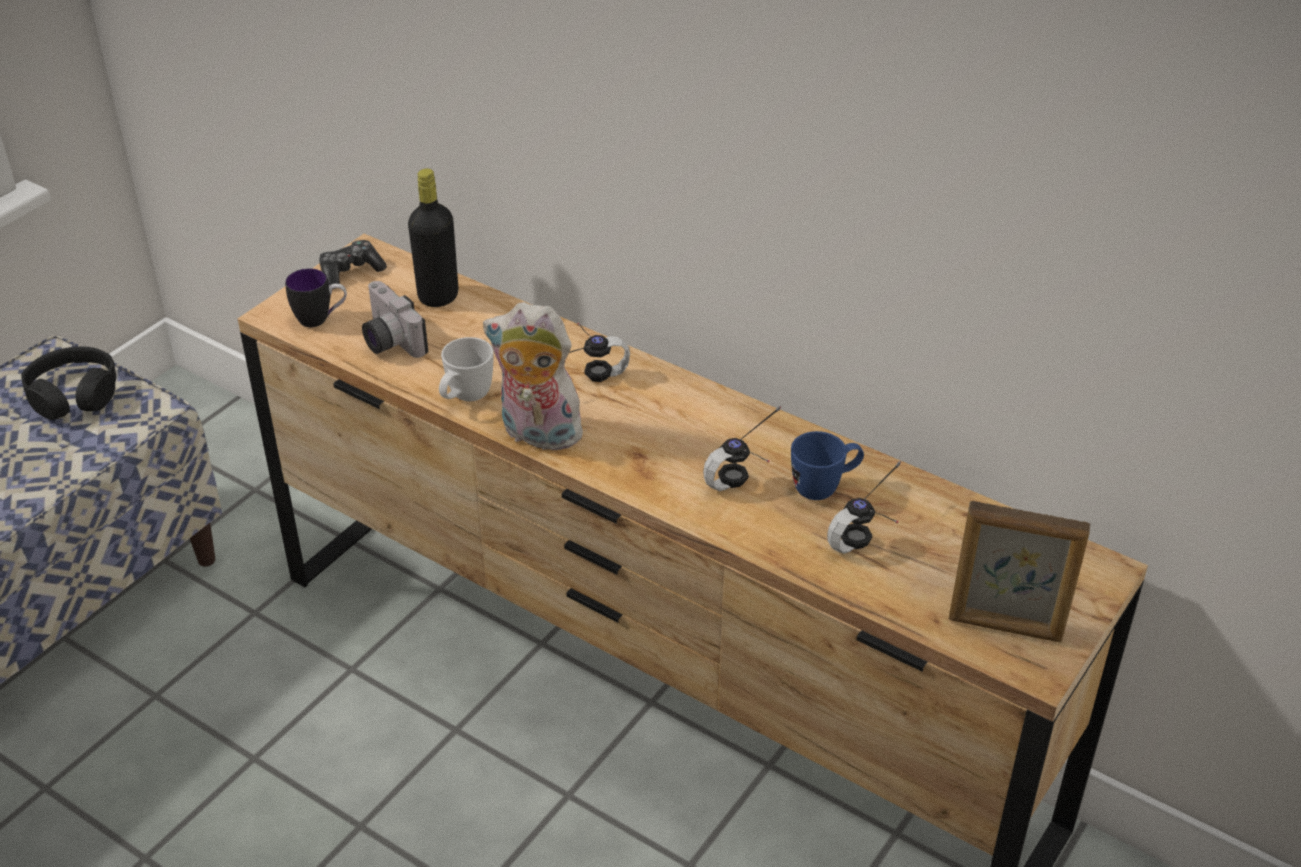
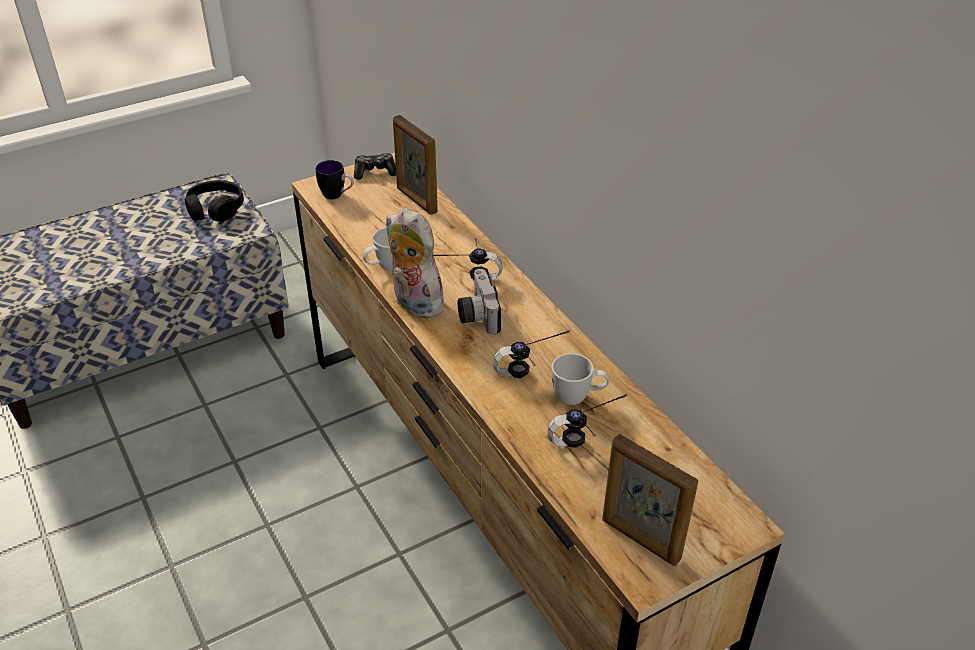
camera: 25 degrees right, 0 degrees up
(388, 341) = (366, 219): camera -> camera (476, 315)
(438, 296) = (416, 200): black bottle -> picture frame
(825, 488) = (578, 397): blue mug -> white mug

